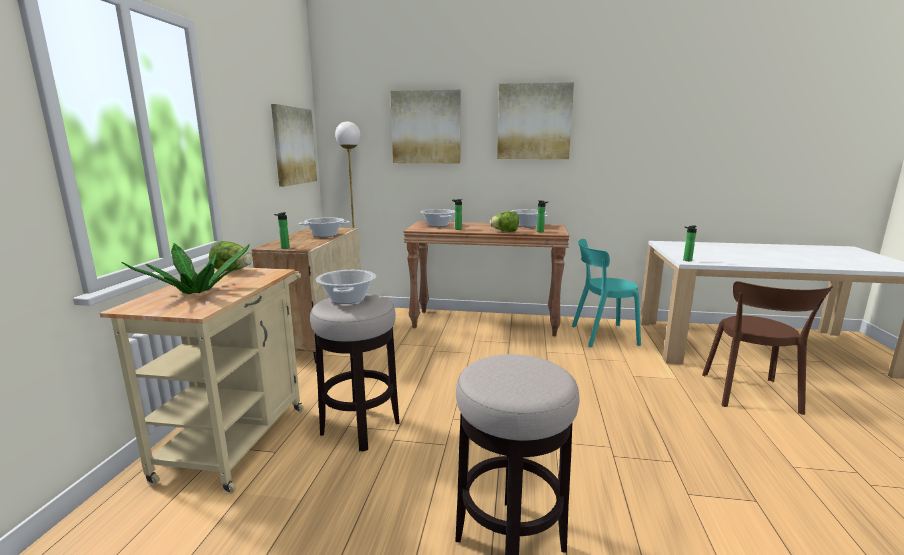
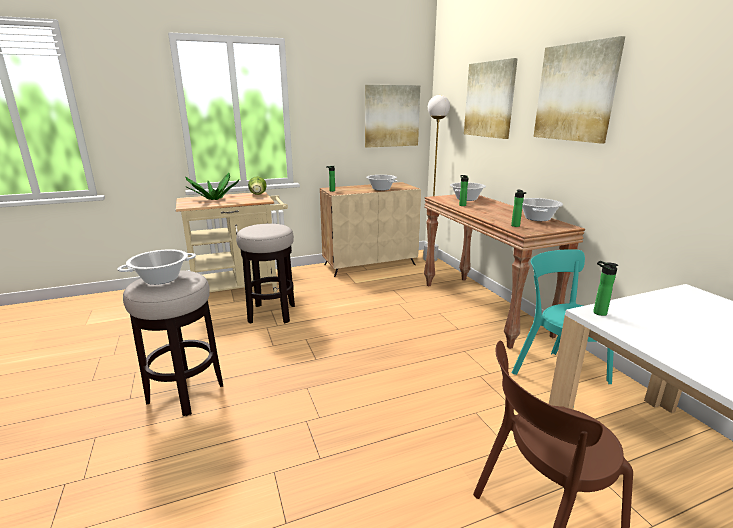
camera: 60 degrees right, 5 degrees up
(348, 299) = (267, 226): cooking pot -> cooking pot (161, 279)
(505, 231) = (486, 217): lettuce -> none

